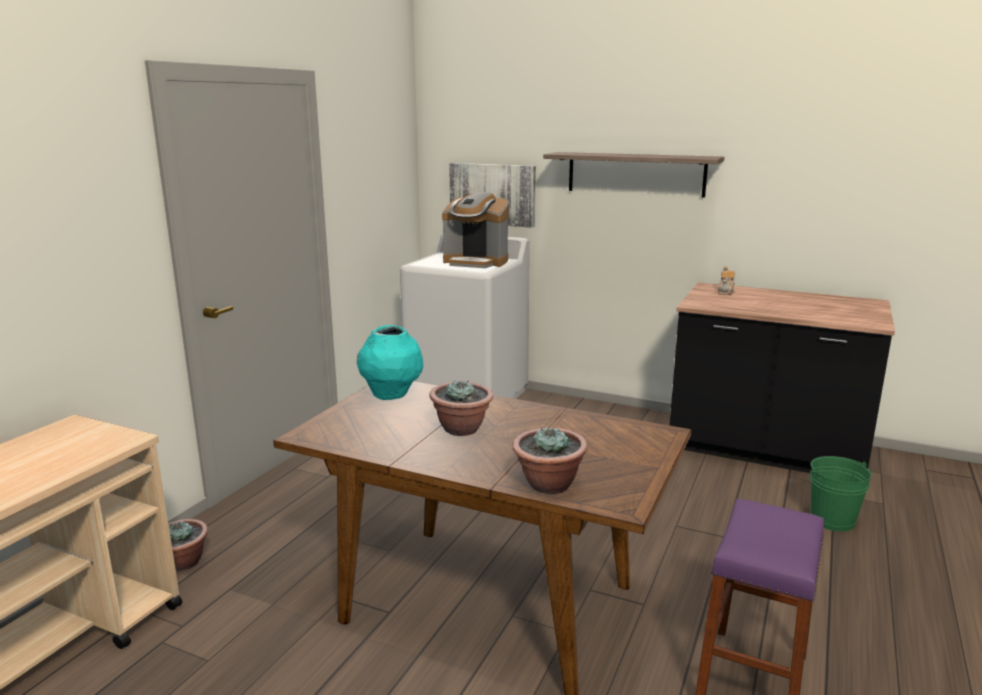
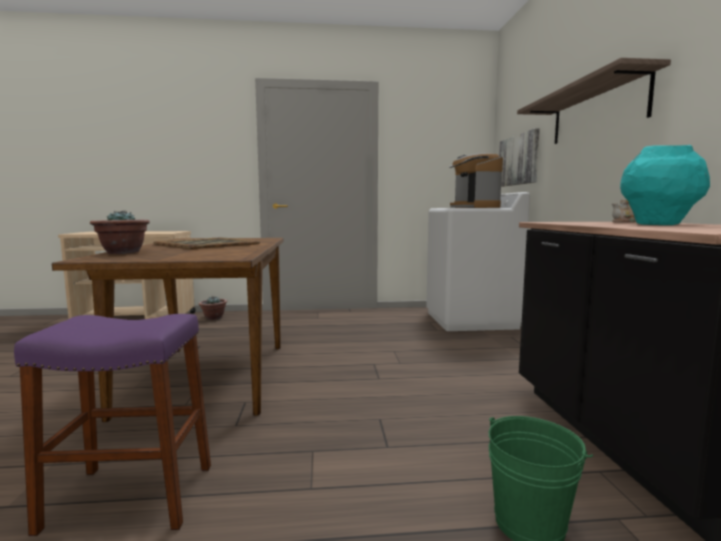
camera: 60 degrees right, 10 degrees down
(391, 395) = (252, 239): turquoise vase -> turquoise vase (658, 224)
(462, 429) = (208, 244): potted plant -> tray

